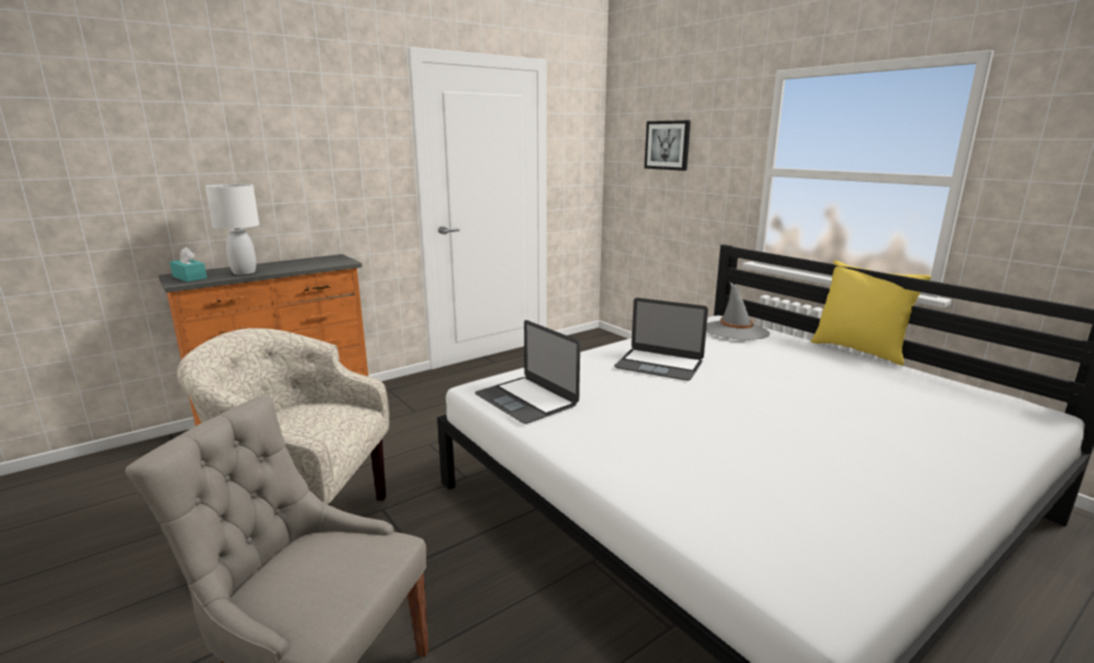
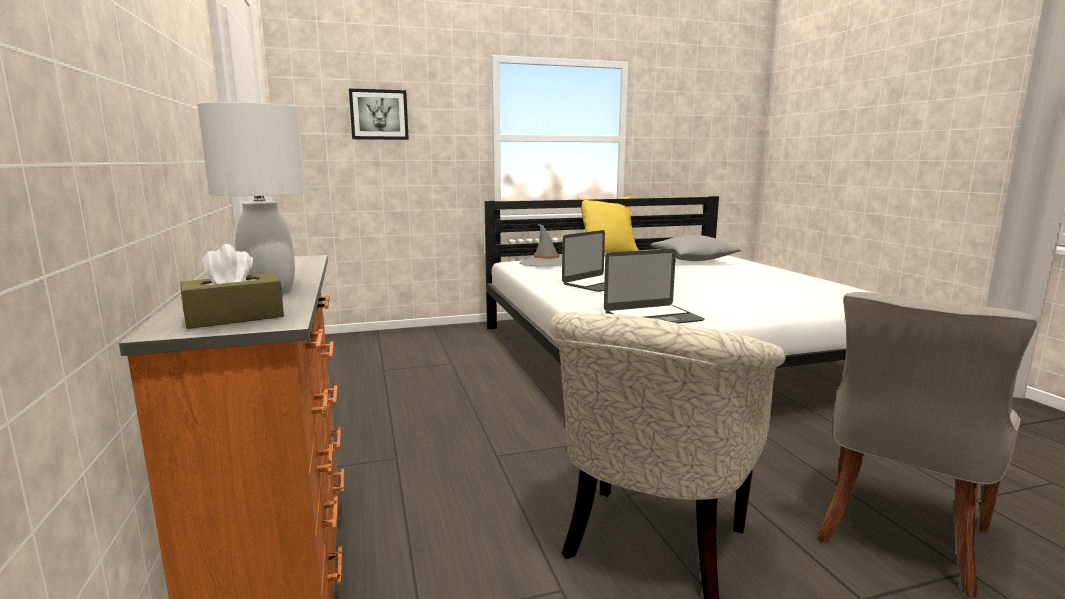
camera: 70 degrees left, 5 degrees down
(189, 277) = (235, 317): turquoise tissue box -> brown tissue box
(909, 402) = (693, 260): none -> grey pillow

